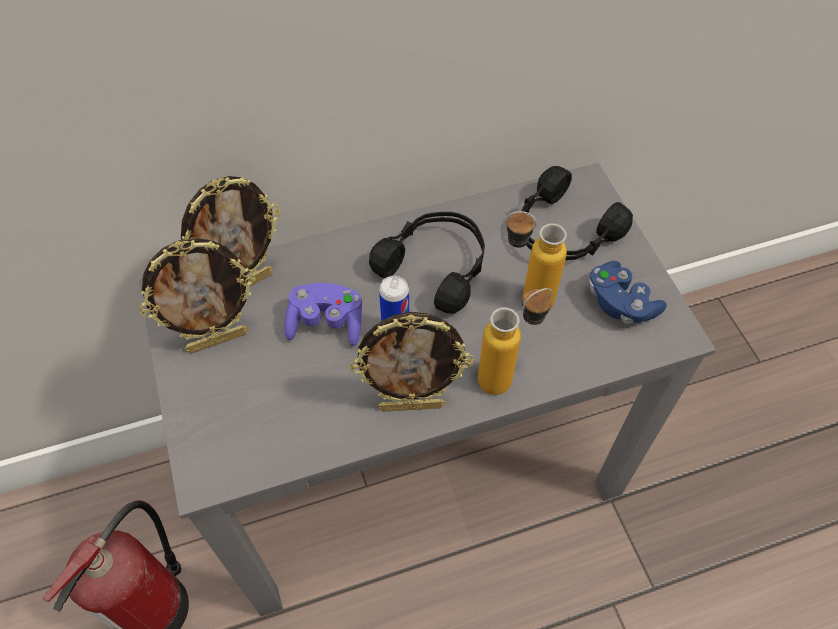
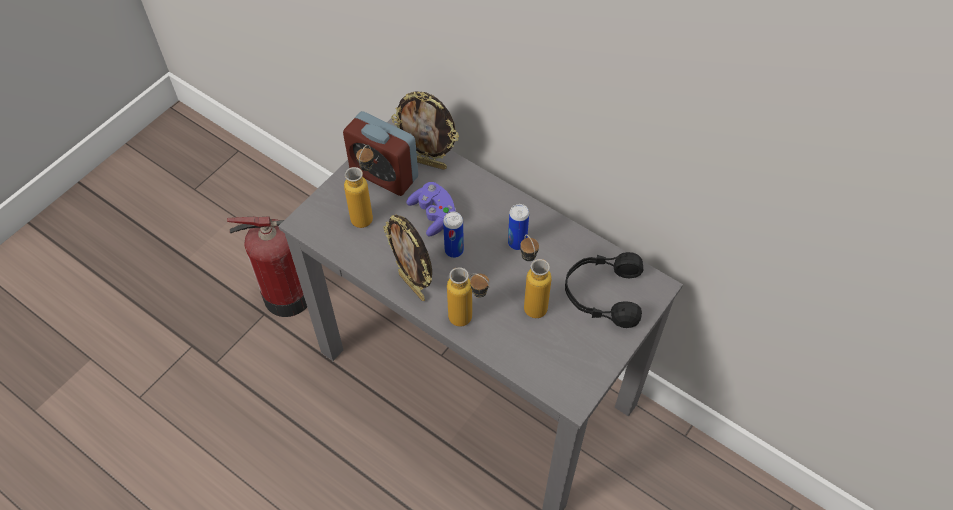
camera: 55 degrees right, 0 degrees up
(217, 340) = (384, 174): picture frame -> alarm clock
(258, 393) = (367, 213): none -> bottle
(436, 266) = (517, 243): black headphones -> can
(620, 303) = (571, 354): blue game controller -> none

